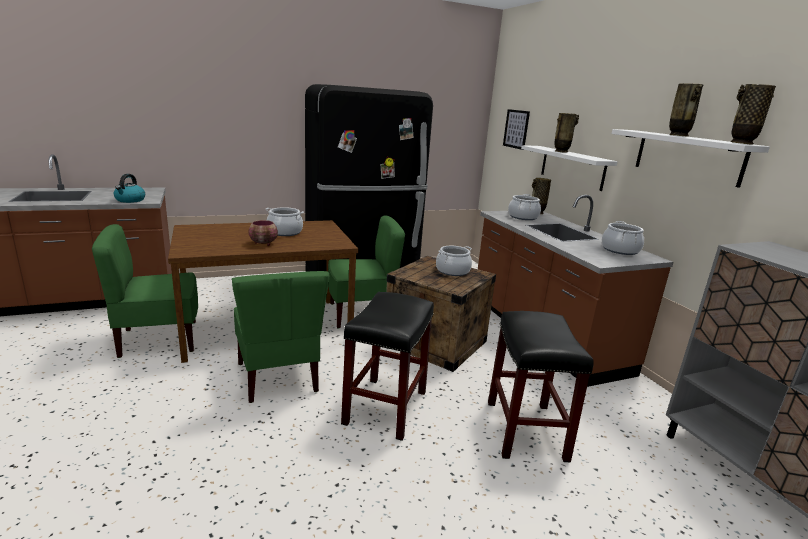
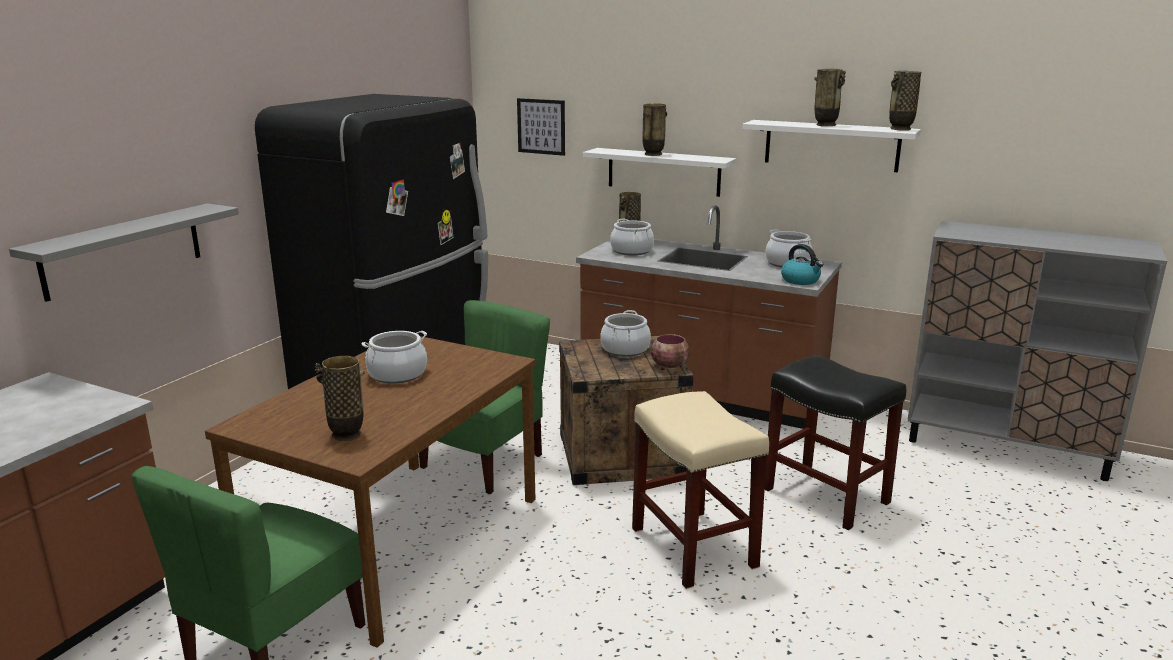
camera: 40 degrees left, 0 degrees up
(130, 200) = (80, 416): kettle -> kettle (801, 280)
(205, 244) = (346, 435): none -> vase
(215, 141) = (123, 250): none -> grey shelf
(264, 244) = (420, 401): bowl -> bowl (670, 367)
(279, 377) = (535, 586): green chair -> none
(386, 408) = (695, 548): black stool -> beige stool

